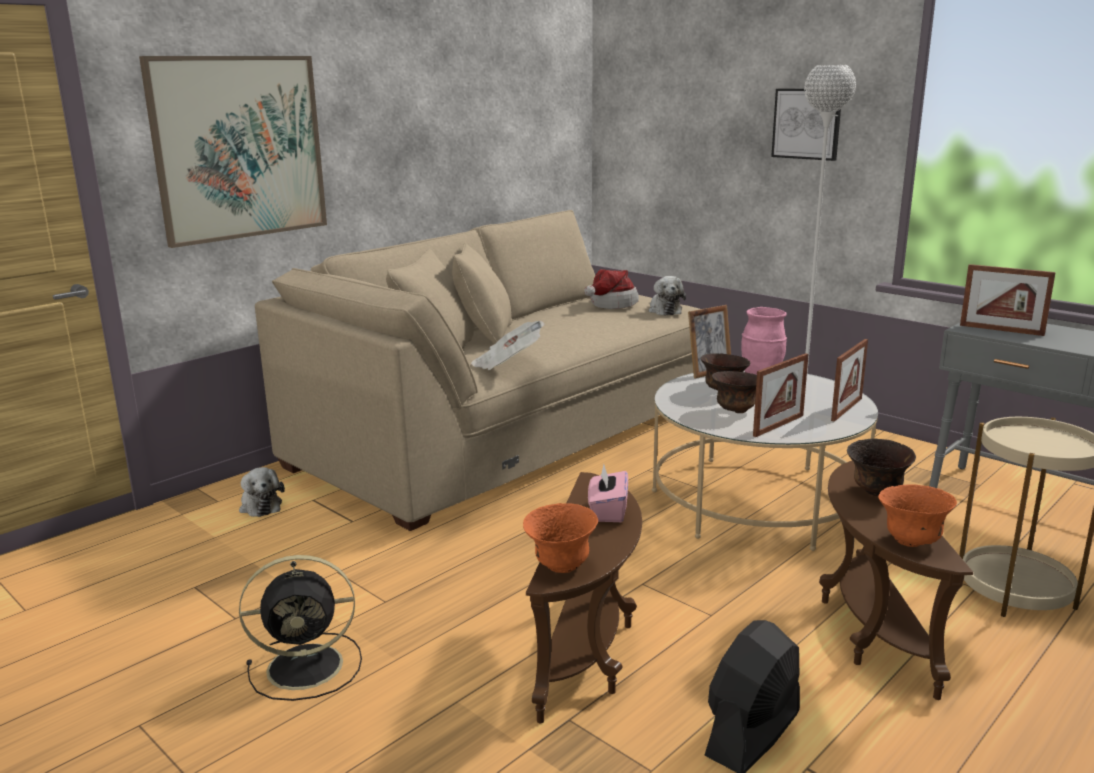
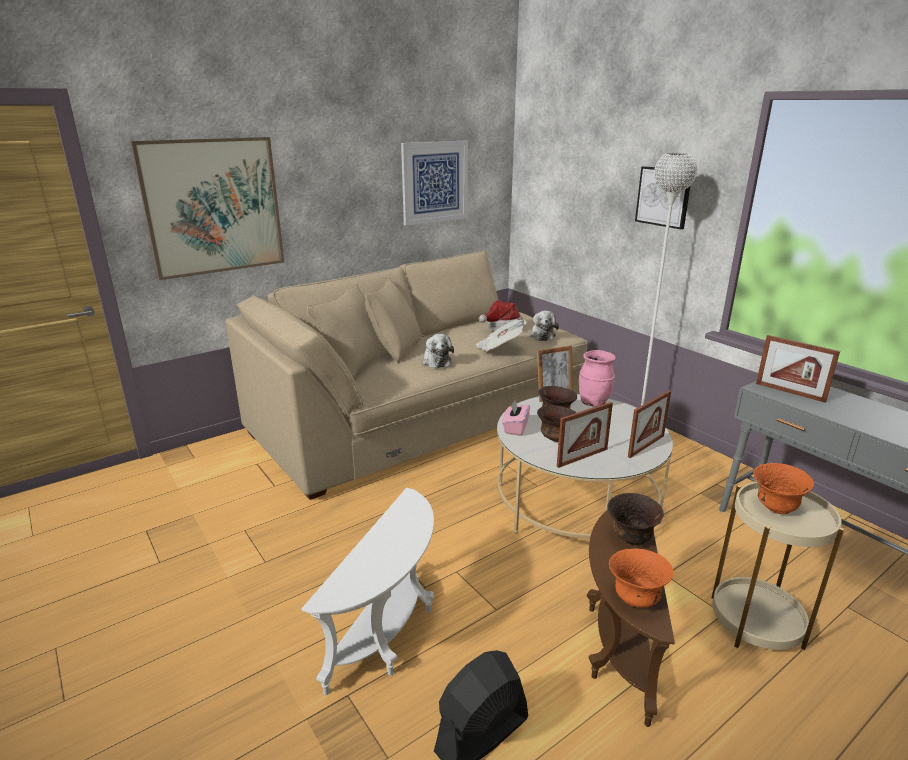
camera: 10 degrees right, 5 degrees up
(260, 505) = (220, 464): plush toy -> plush toy (436, 361)
(308, 666) = (188, 613): black fan -> none
(503, 121) = (435, 182): none -> picture
(507, 364) = (396, 380): newspaper -> newspaper (500, 347)
(561, 566) = (341, 584): orange bowl -> orange bowl (776, 508)
(590, 653) = (389, 633): brown side table -> white side table
(607, 511) = (405, 531): pink tissue box -> pink tissue box (515, 428)

